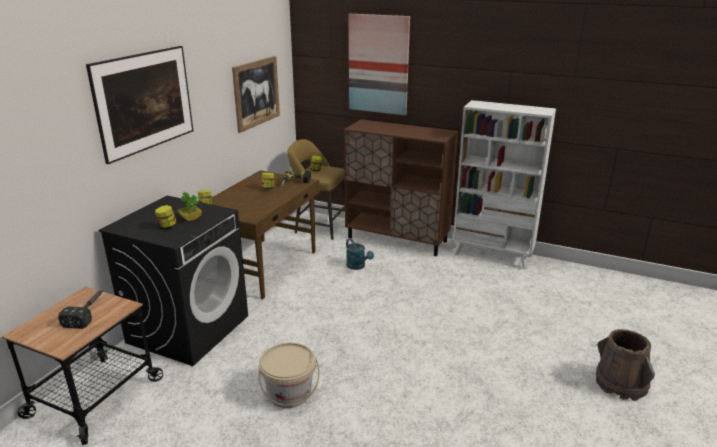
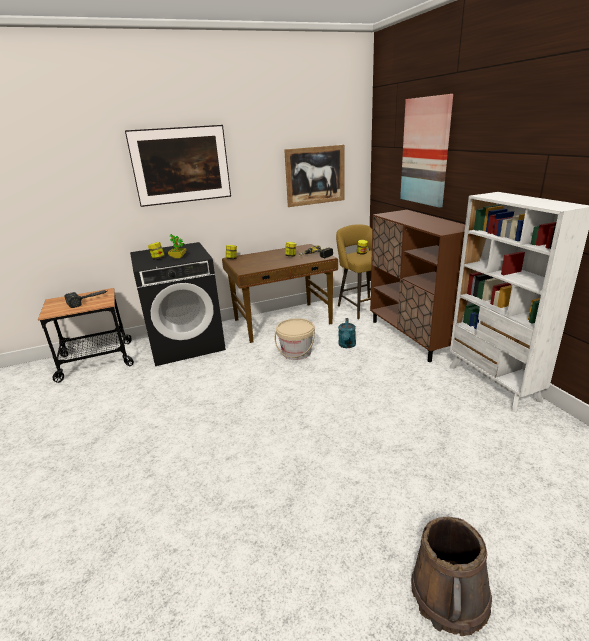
camera: 45 degrees right, 0 degrees up
(289, 393) = (170, 411): beige bucket -> beige bucket (296, 352)

